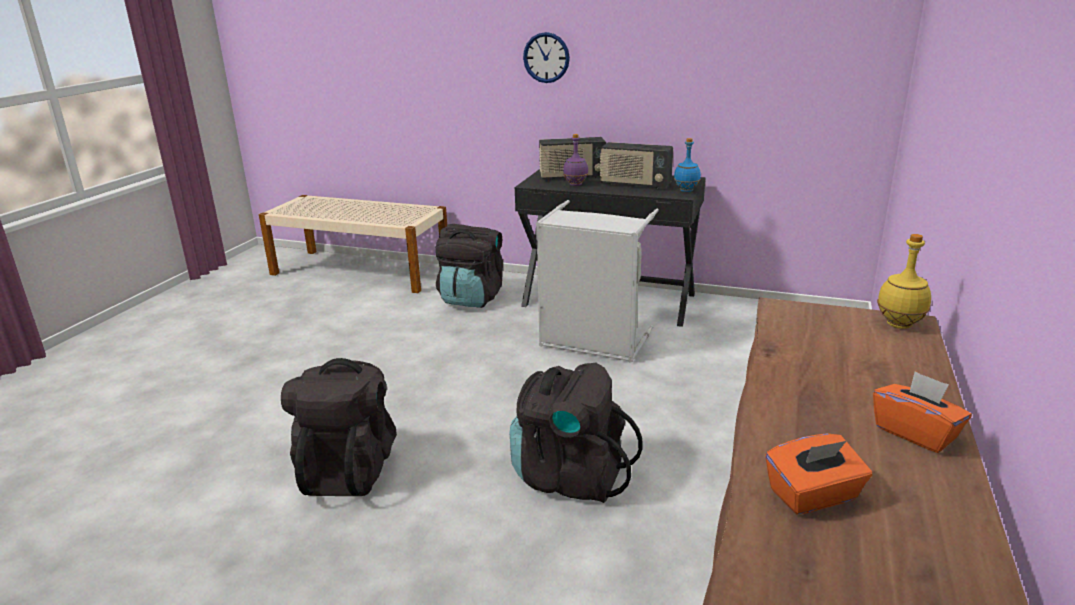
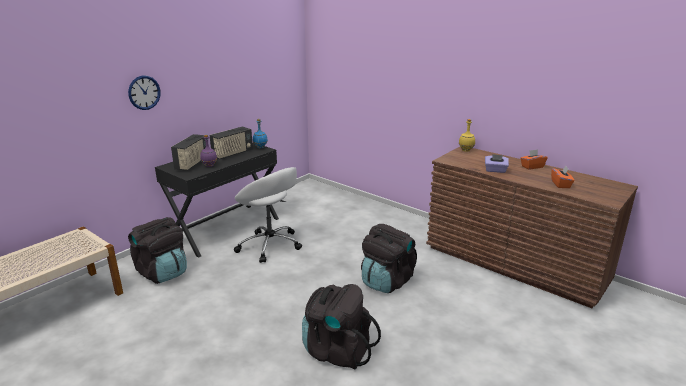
camera: 70 degrees left, 0 degrees up
(593, 343) = (270, 246): grey laundry basket -> white office chair
(795, 376) = (495, 170): none -> purple tissue box

